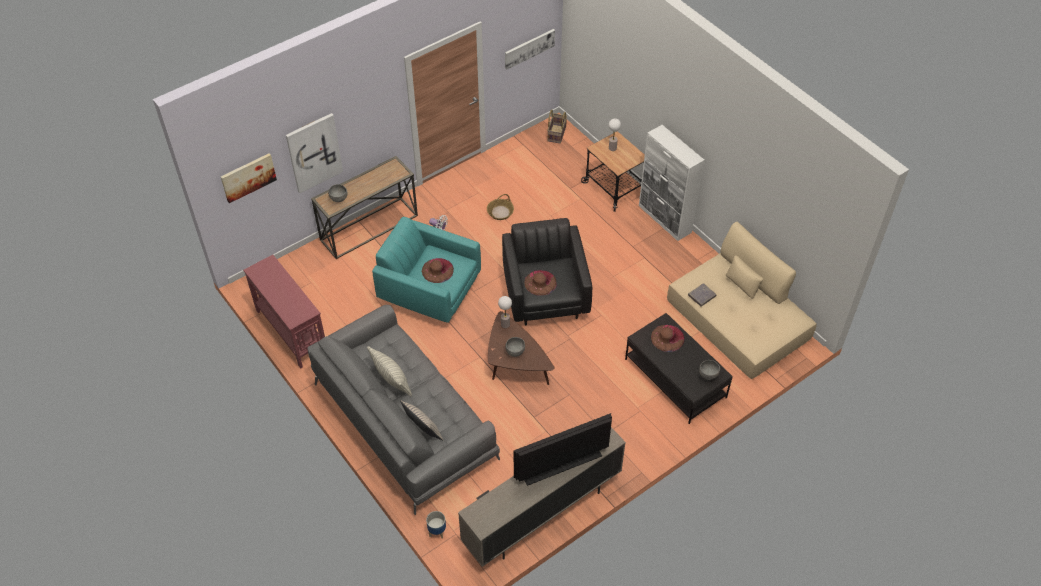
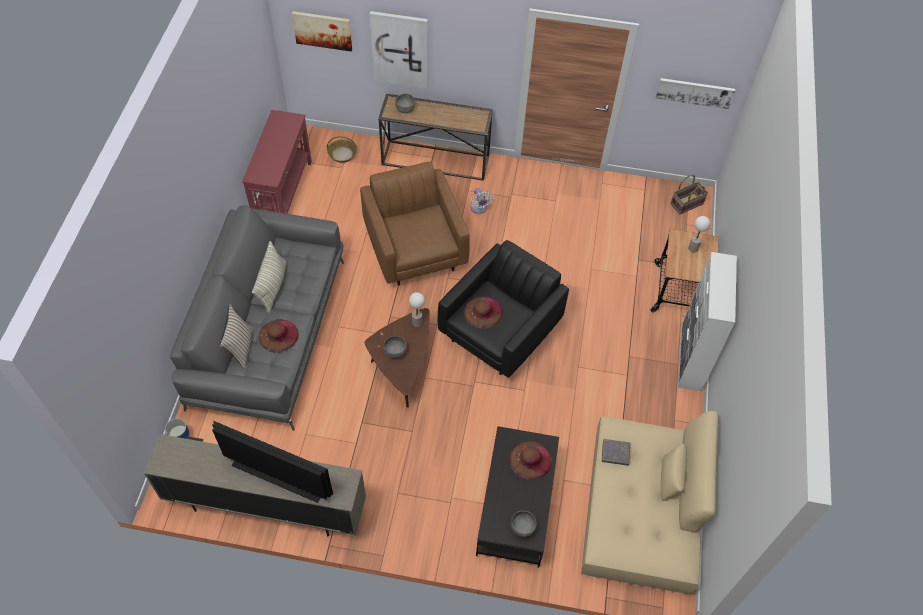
camera: 45 degrees right, 5 degrees up
(429, 292) = (415, 249): turquoise armchair -> brown armchair
(437, 270) = (417, 231): brown hat -> brown hat (278, 335)
(500, 212) = (552, 231): basket -> basket (342, 154)

